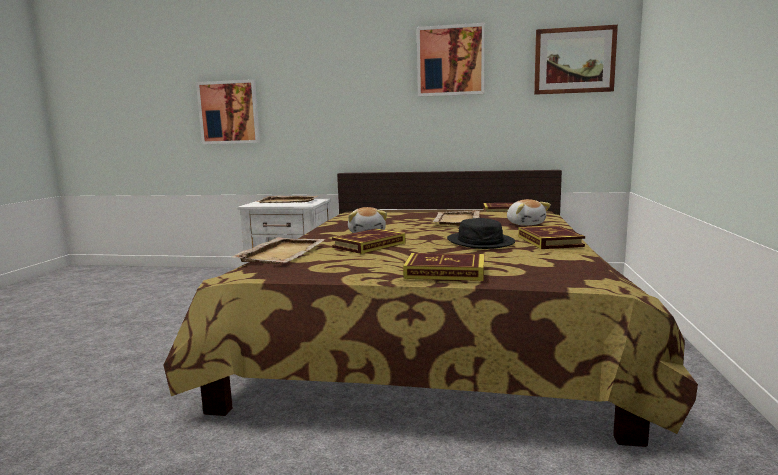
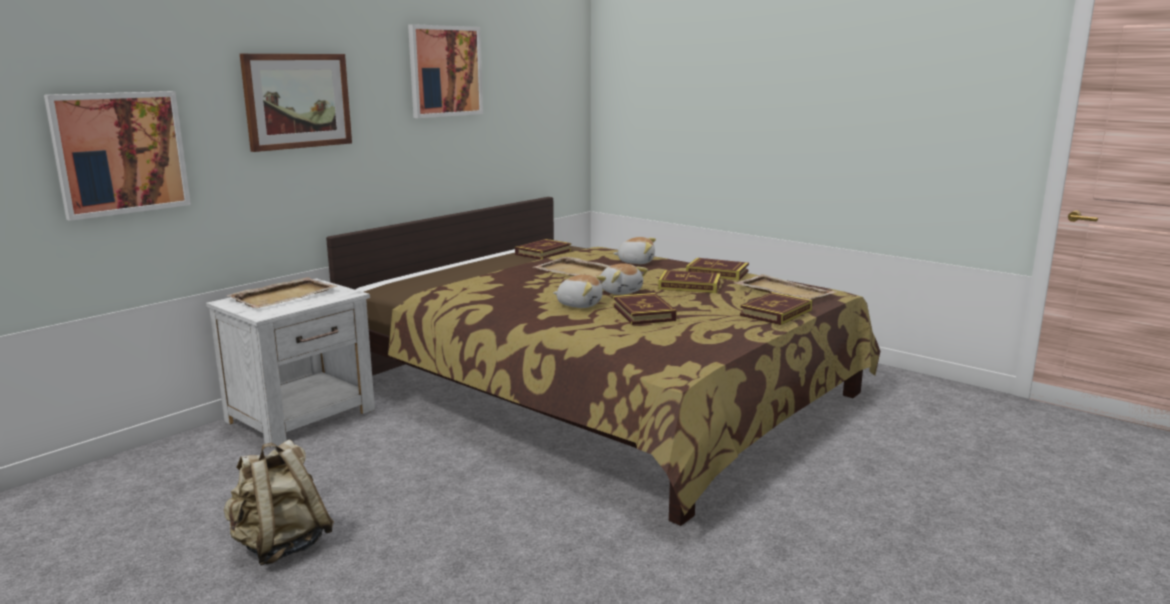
camera: 60 degrees left, 5 degrees up
(137, 317) = (280, 546): none -> beige backpack
(282, 253) = (621, 343): beige tray -> beige tray (783, 291)
(421, 233) = (620, 291): none -> plush toy
(480, 242) = (689, 286): black hat -> book
(574, 60) = (549, 76): picture -> picture (297, 101)

